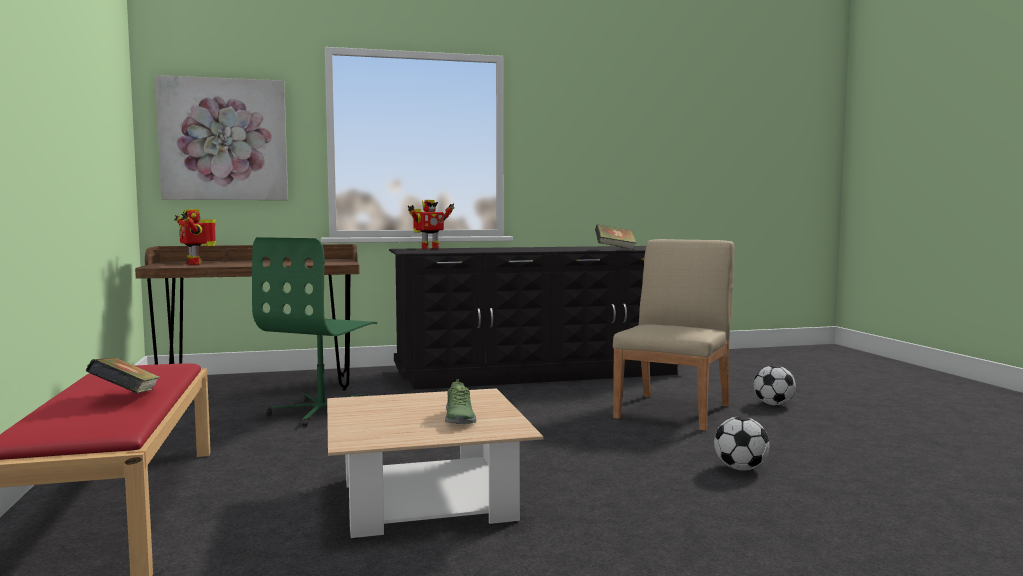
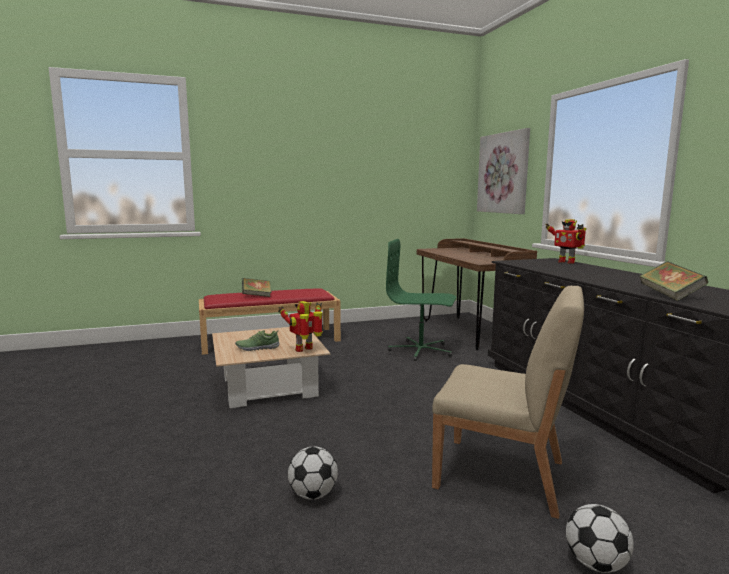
camera: 85 degrees right, 5 degrees up
(195, 264) = (448, 250): toy robot -> toy robot (305, 349)

